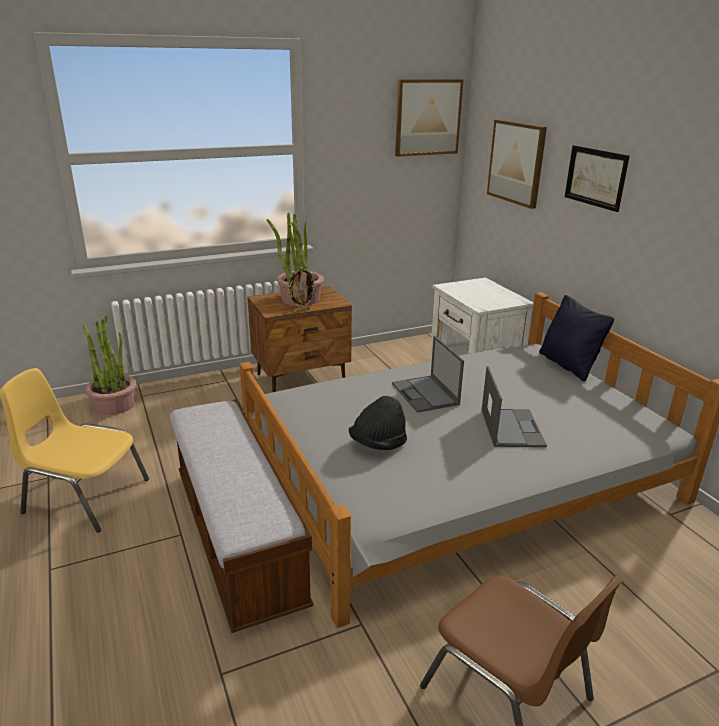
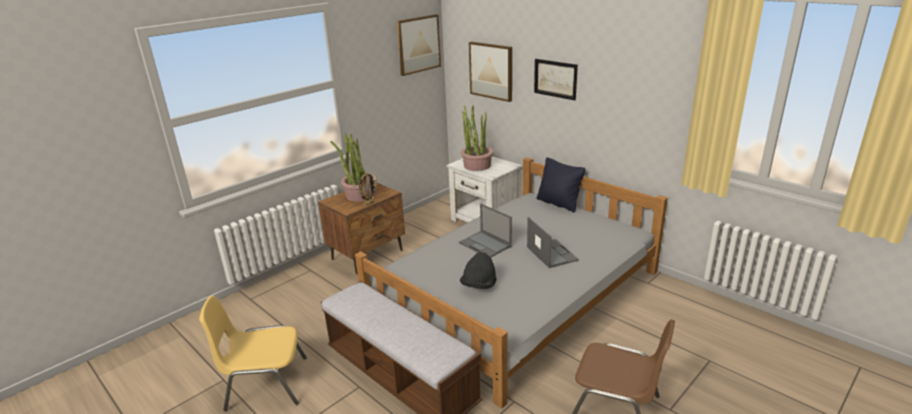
camera: 20 degrees left, 0 degrees up
(114, 404) = (232, 311): potted plant -> potted plant (477, 165)

